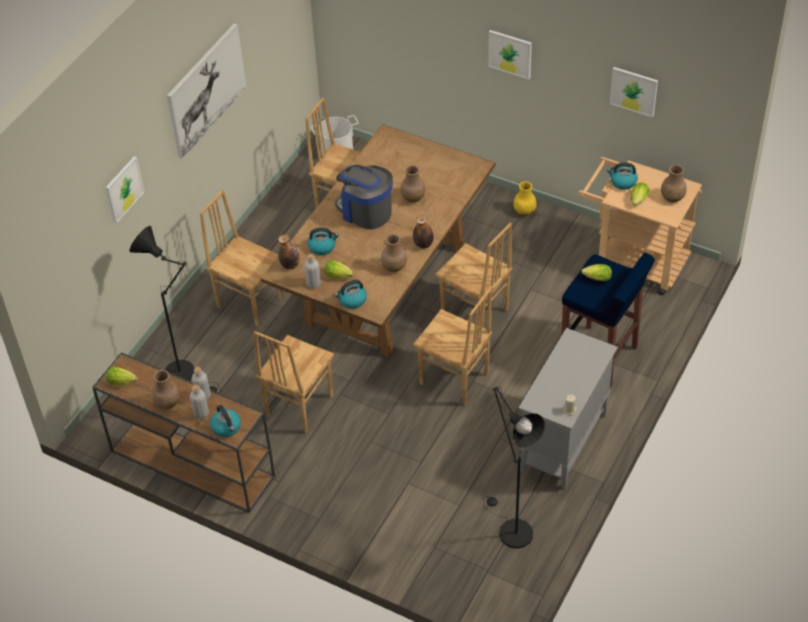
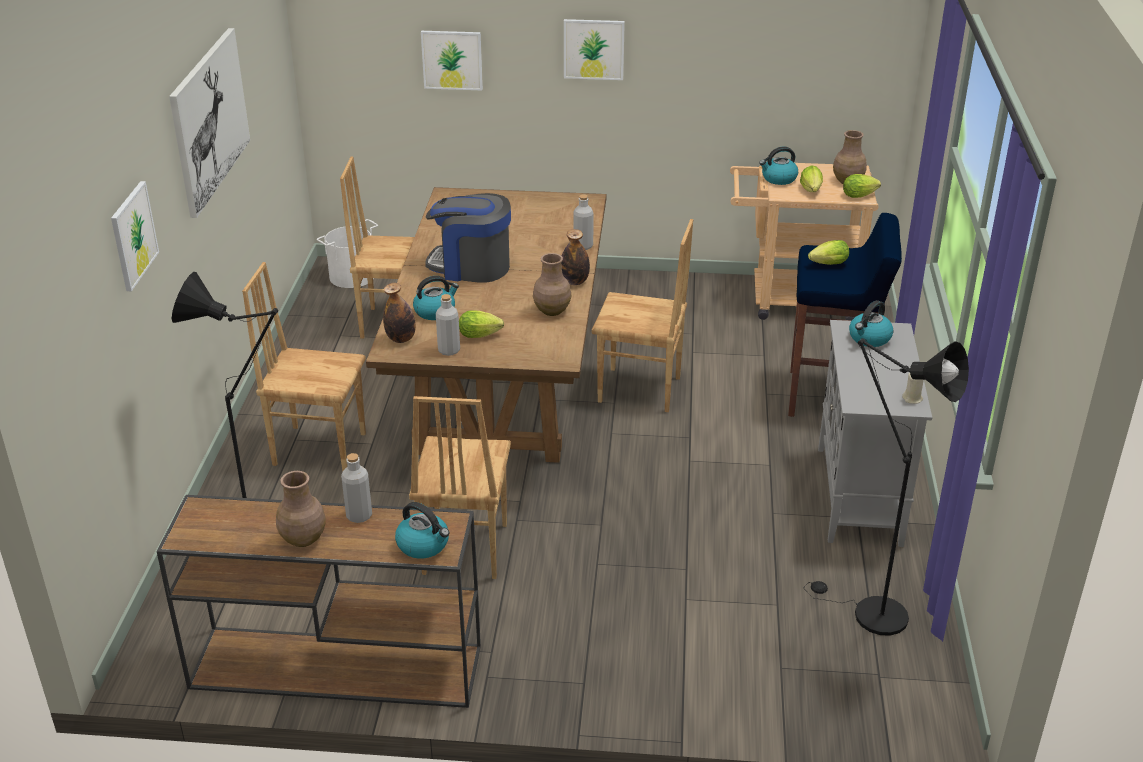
camera: 25 degrees left, 15 degrees down
(123, 382) = (210, 531): lettuce -> lettuce (861, 196)
(201, 414) = (369, 538): grey bottle -> grey bottle (583, 246)
(352, 300) = (518, 356): kettle -> kettle (869, 338)
(413, 197) = (526, 242): brown vase -> none
(454, 380) = (664, 465): brown chair -> none
(524, 211) = (629, 283): yellow vase -> none
(634, 91) = (771, 53): picture -> picture (452, 60)

